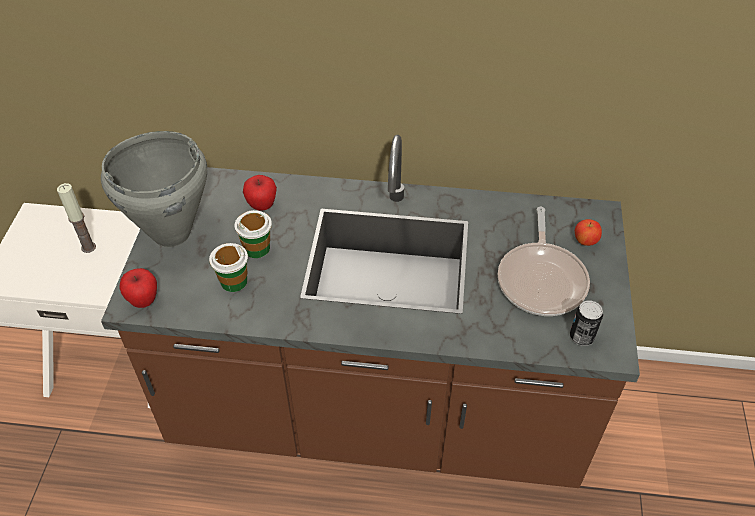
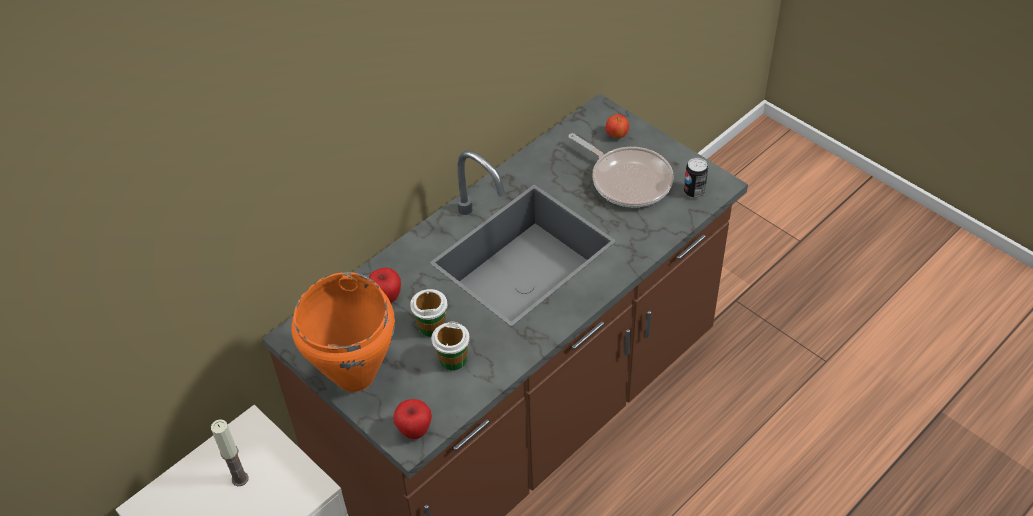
camera: 50 degrees left, 0 degrees up
(170, 233) = (354, 376): grey cooking pot -> orange cooking pot

